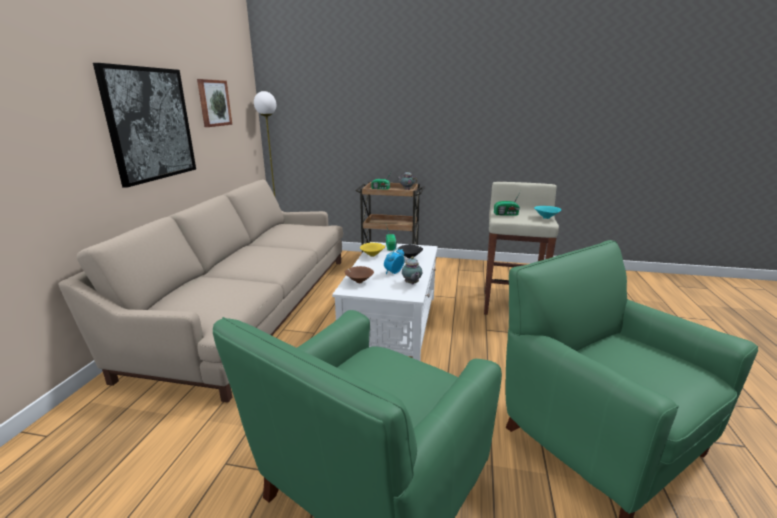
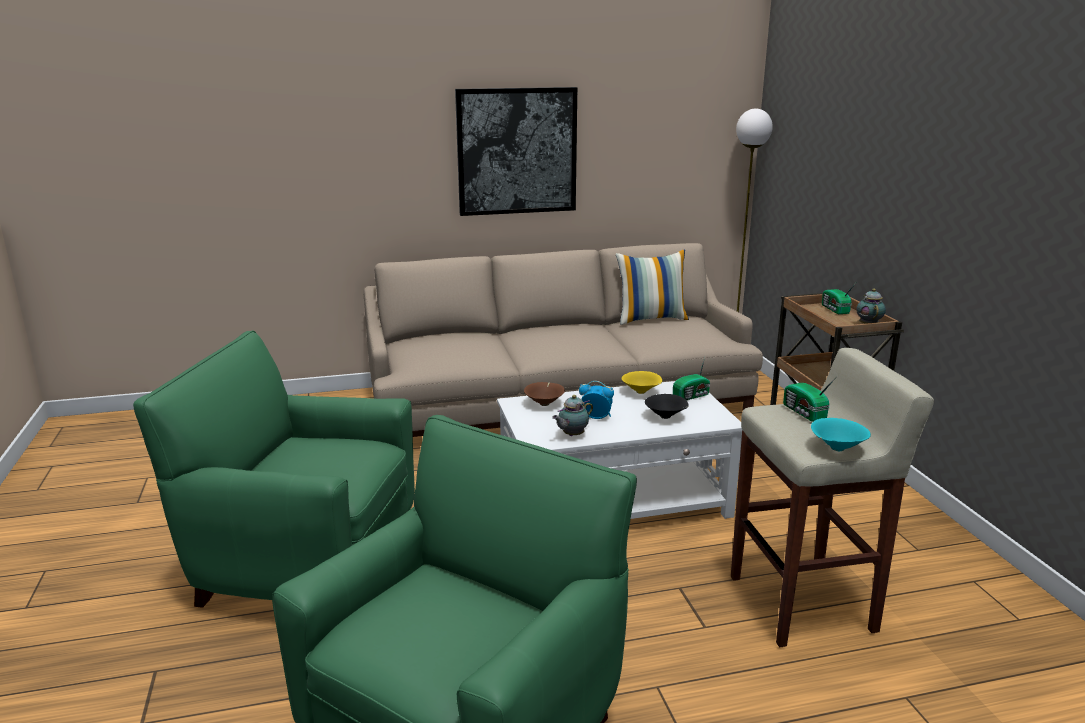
camera: 65 degrees right, 0 degrees up
(213, 103) = (642, 126): picture -> none
(270, 231) = (651, 318): none -> pillow

